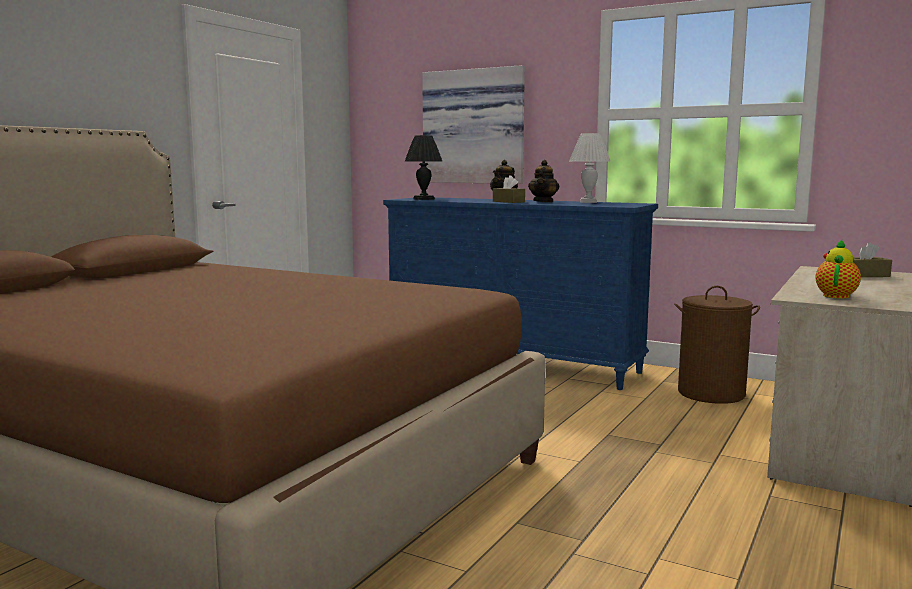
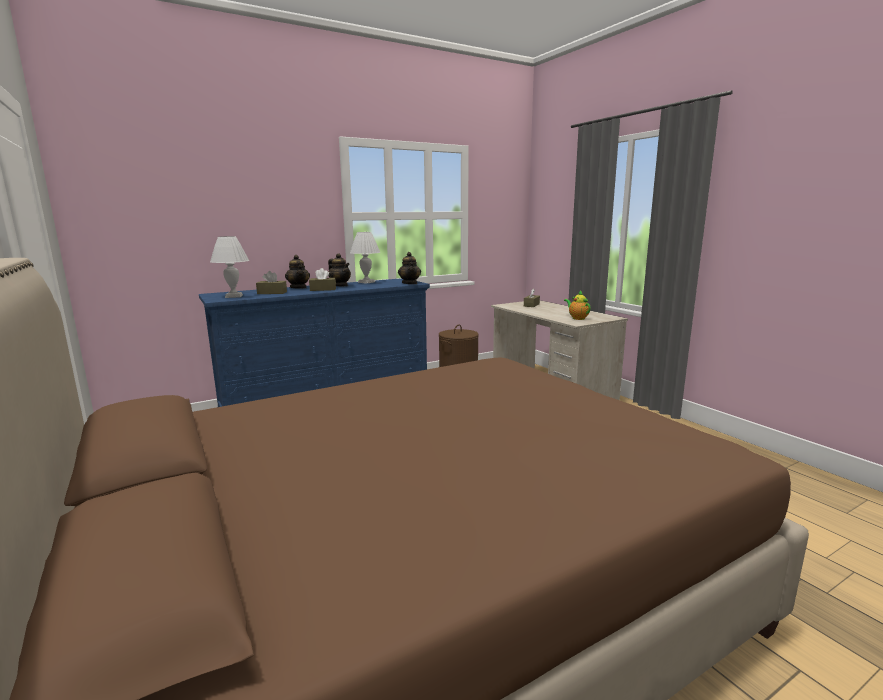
camera: 60 degrees left, 5 degrees up
(424, 199) = (234, 296): black table lamp -> white table lamp
(460, 200) = (272, 293): none -> brown tissue box
(474, 127) = (233, 224): picture -> none
(616, 205) = (410, 283): none -> teapot

